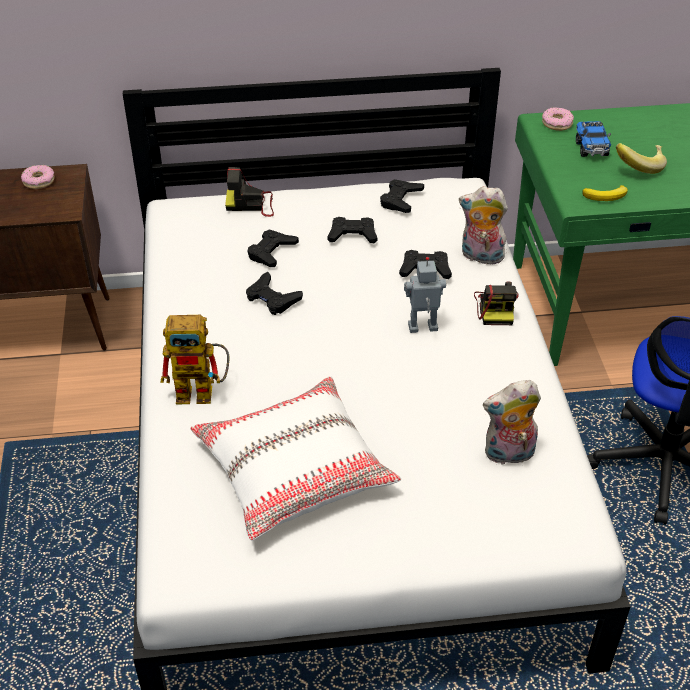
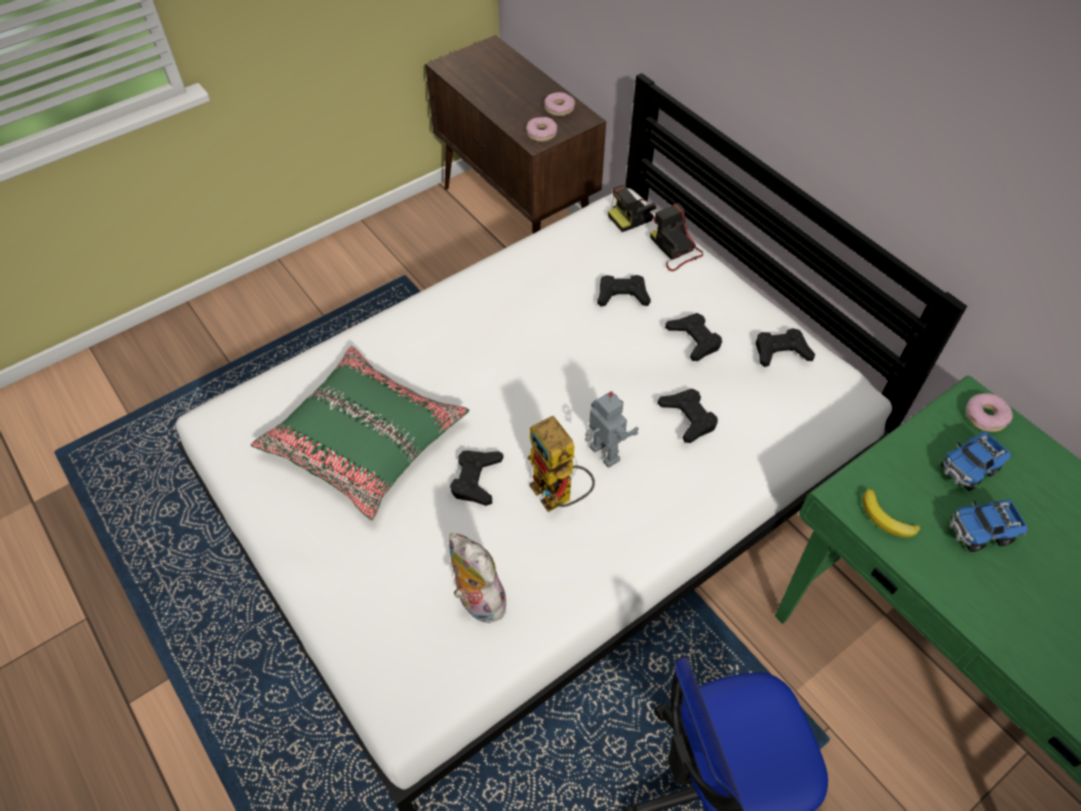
camera: 60 degrees right, 10 degrees up
(58, 203) = (541, 133): none -> donut
(203, 391) = (416, 337): toy robot -> toy robot (558, 497)
(272, 298) = (560, 325): black game controller -> black game controller (476, 479)
(294, 469) = (365, 441): white pillow -> green pillow
(480, 257) = (750, 456): plush toy -> none
(496, 307) = (681, 503): camera -> camera (636, 217)
(638, 166) = (980, 532): banana -> toy truck

